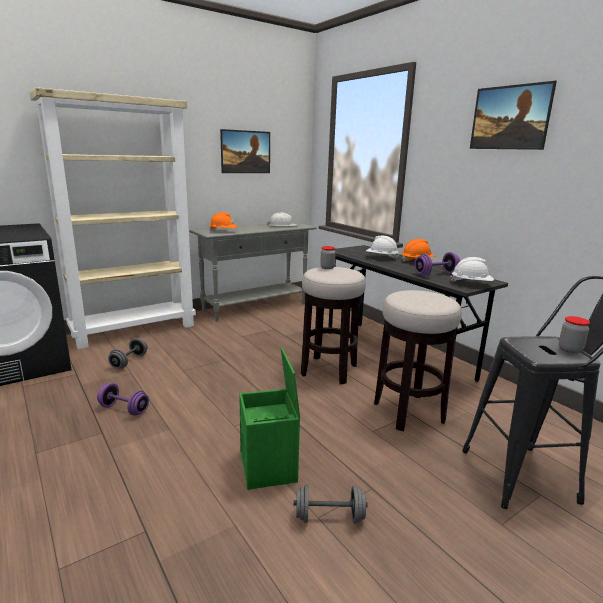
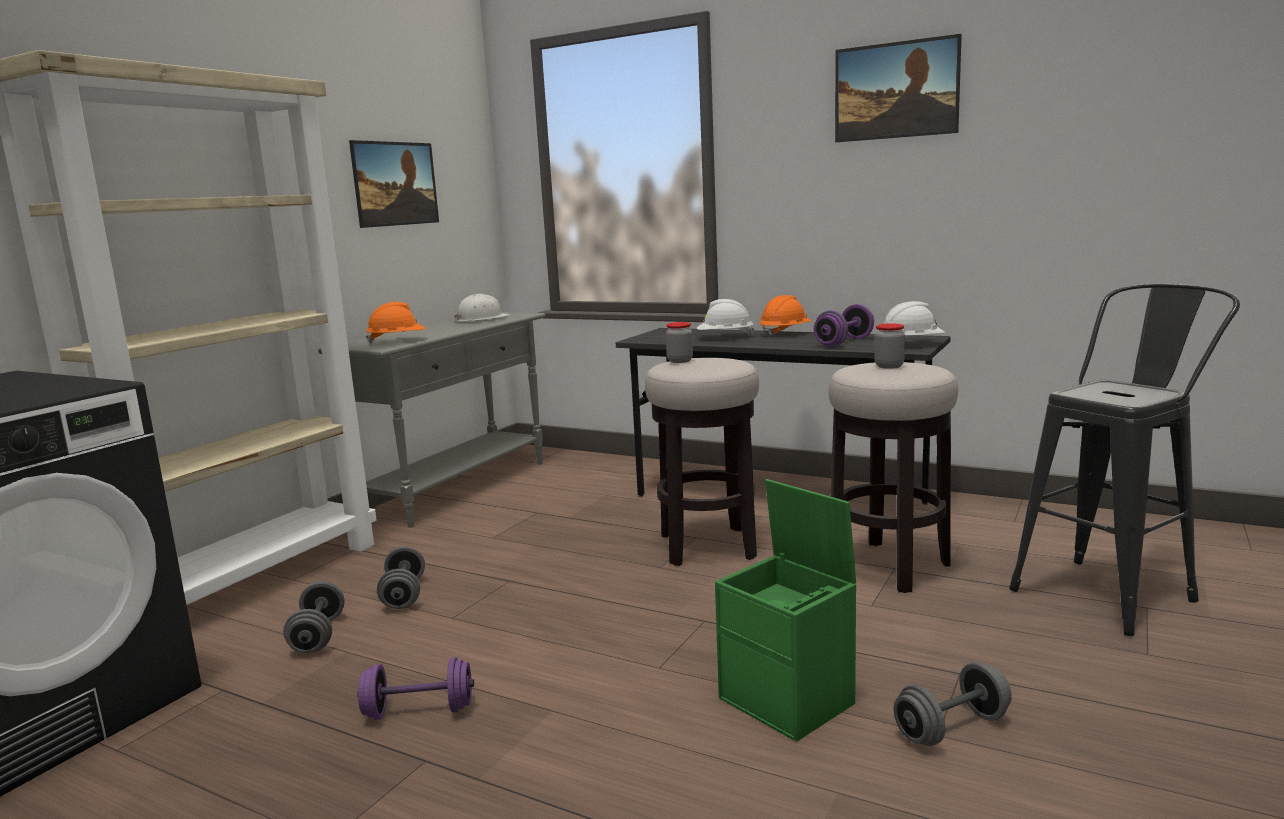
camera: 25 degrees left, 5 degrees down
(178, 353) = (404, 595): none -> grey dumbbell
(570, 350) = (1141, 388): jar -> jar (889, 366)

